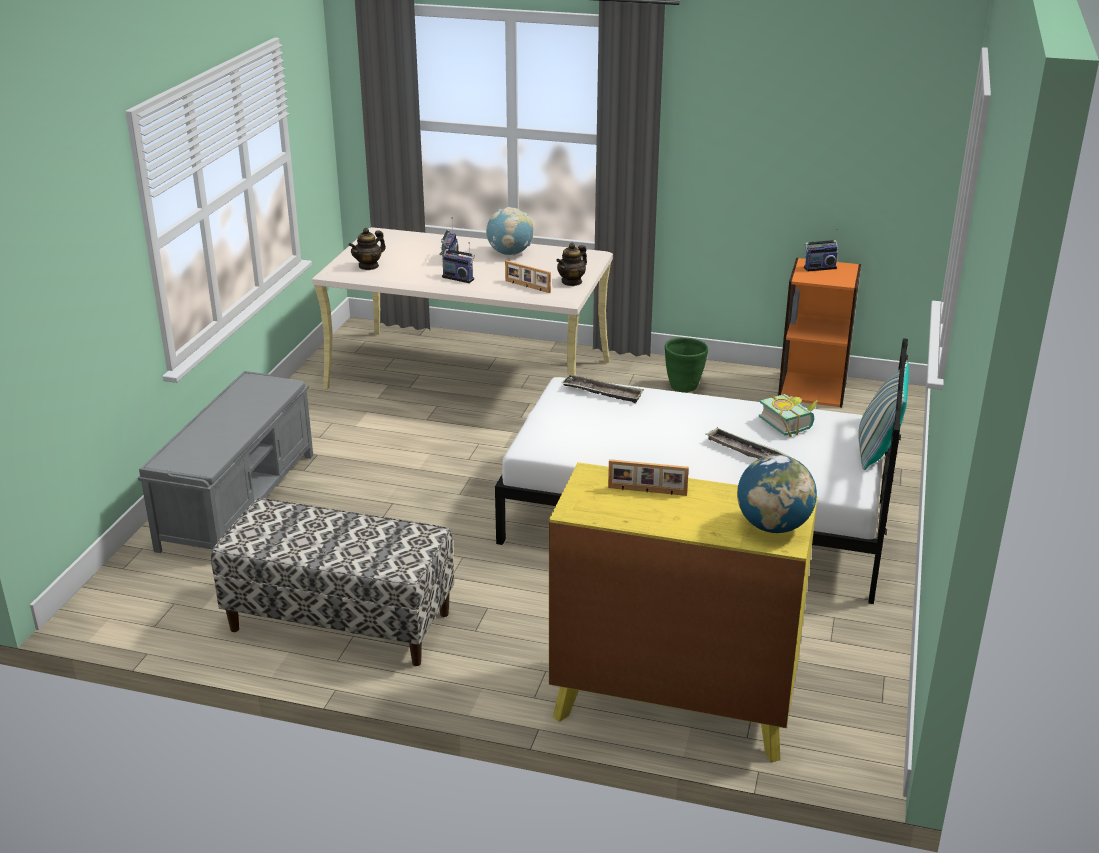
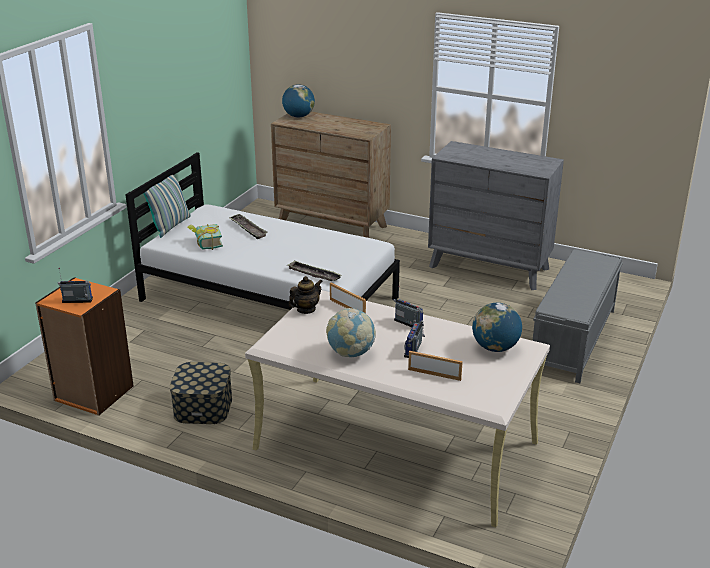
camera: 170 degrees left, 0 degrees up
(339, 622) = (489, 267): bench -> grey dresser
(369, 266) = (495, 348): teapot -> globe
(647, 491) = (343, 129): picture frame -> picture frame (434, 374)
(672, 707) = (332, 226): yellow dresser -> brown dresser
(684, 387) = (203, 407): green planter -> storage box

